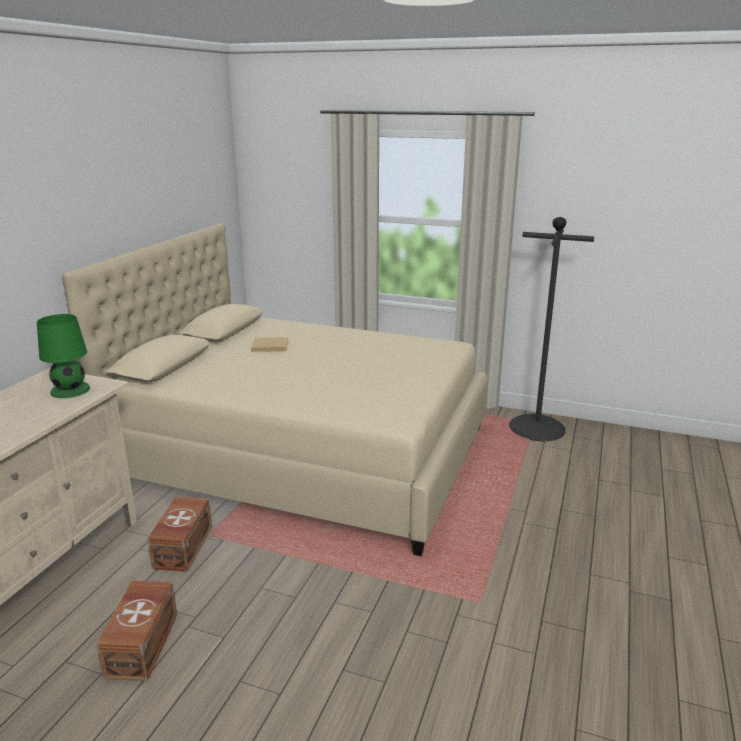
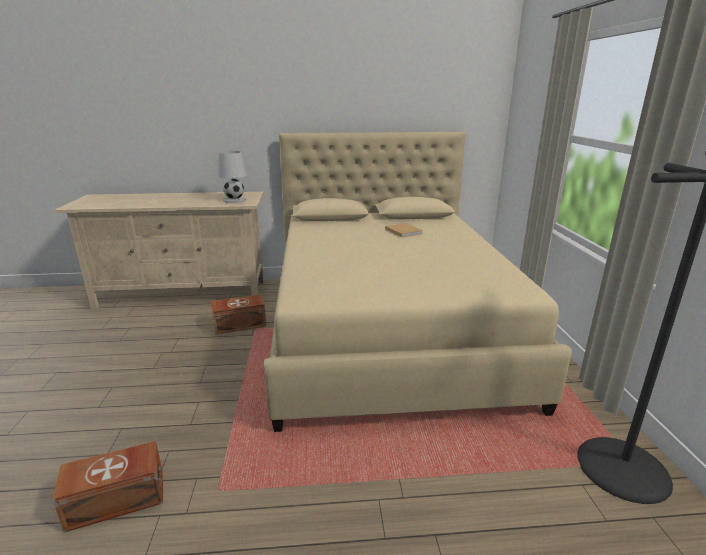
camera: 65 degrees right, 0 degrees up
(70, 390) = (234, 200): green table lamp -> white table lamp
(144, 643) = (145, 344): brown storage box -> brown storage box (118, 500)

